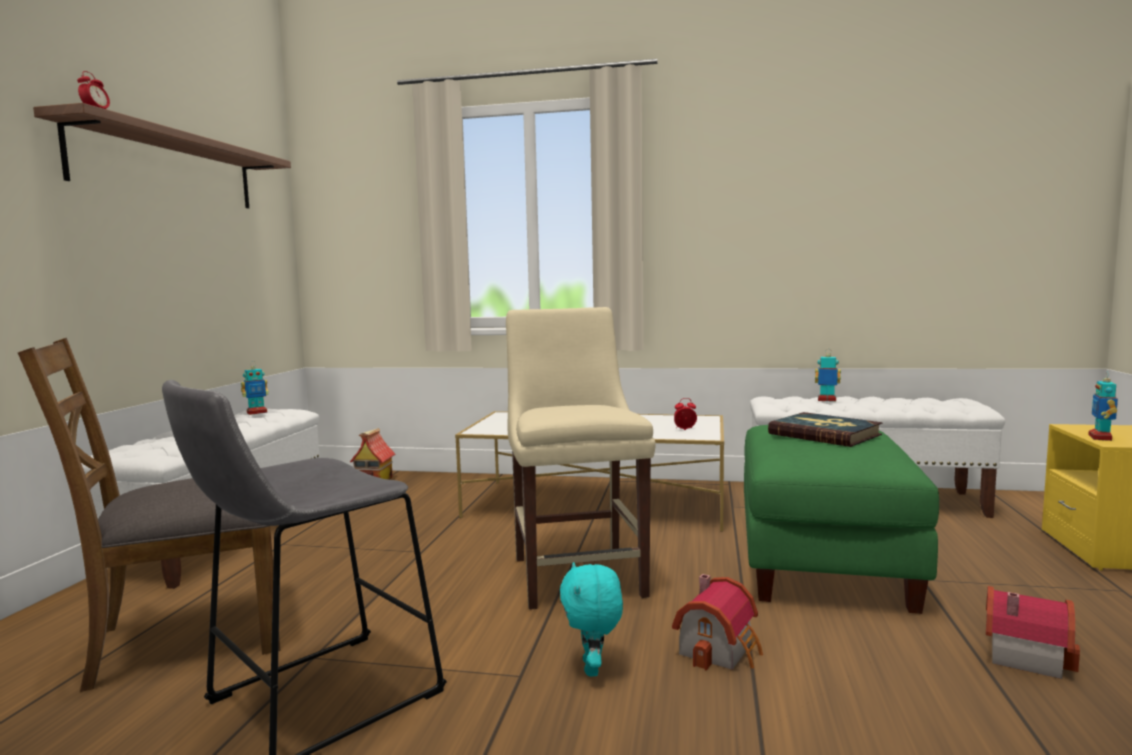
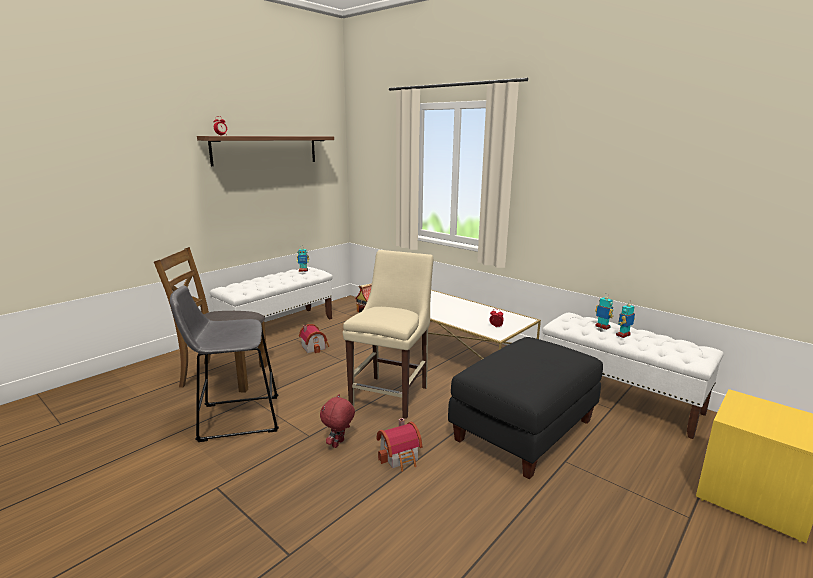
camera: 30 degrees right, 10 degrees up
(593, 668) = (338, 444): turquoise plush toy -> red plush toy
(825, 434) = (536, 357): book -> none
(825, 562) = (525, 431): green ottoman -> black ottoman
(1022, 654) = (546, 522): toy house -> toy house (314, 347)
(1100, 438) = (733, 412): toy robot -> toy robot (623, 335)

